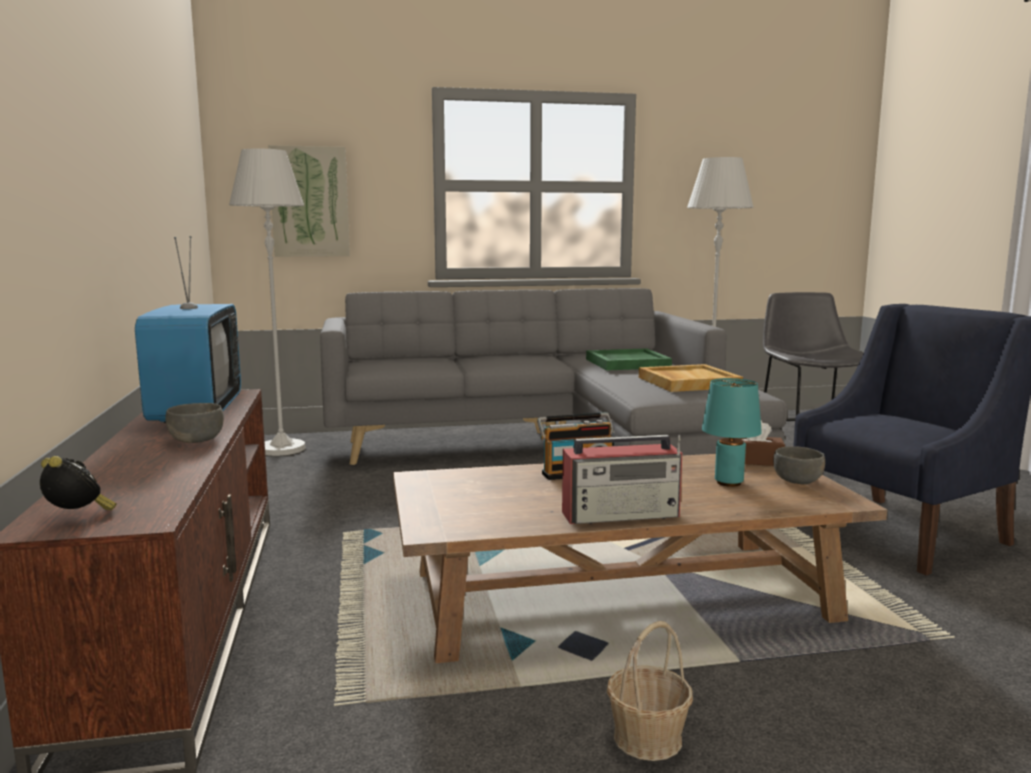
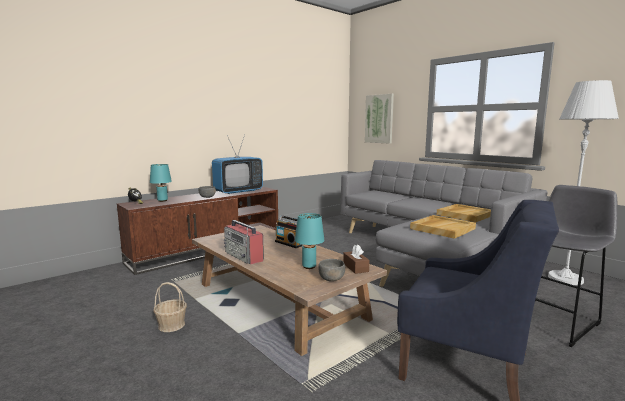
camera: 60 degrees right, 0 degrees up
(122, 483) = (162, 200): none -> turquoise table lamp
(281, 449) = (347, 221): white floor lamp -> none
(626, 363) = (465, 215): green tray -> beige tray

